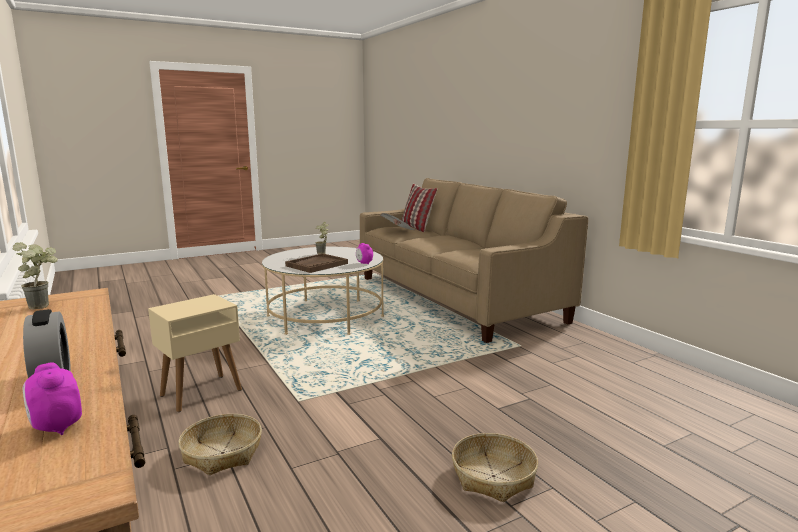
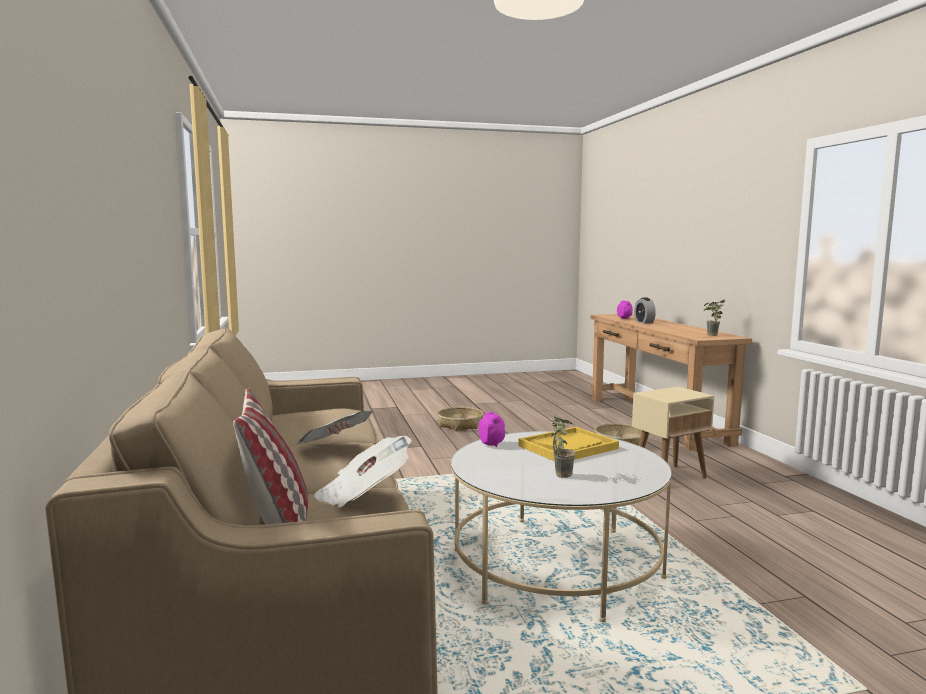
camera: 165 degrees left, 5 degrees down
(317, 265) = (568, 447): brown tray -> yellow tray
(437, 241) = (335, 447): none -> newspaper

